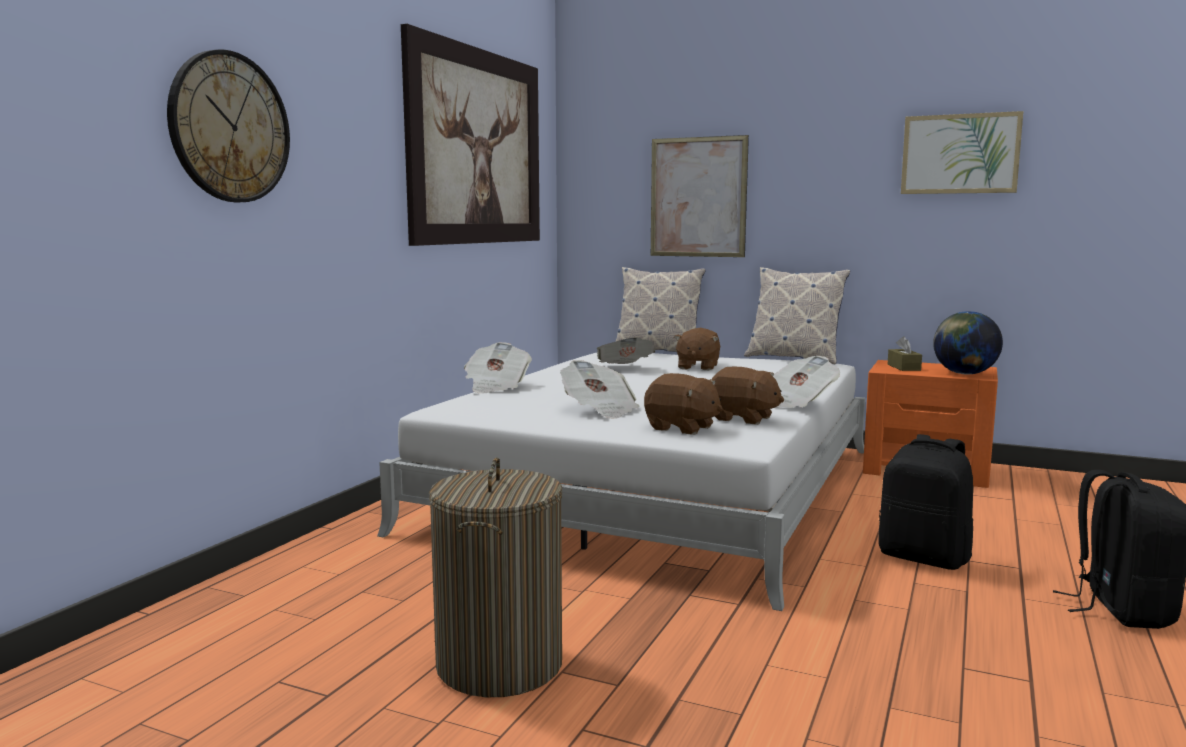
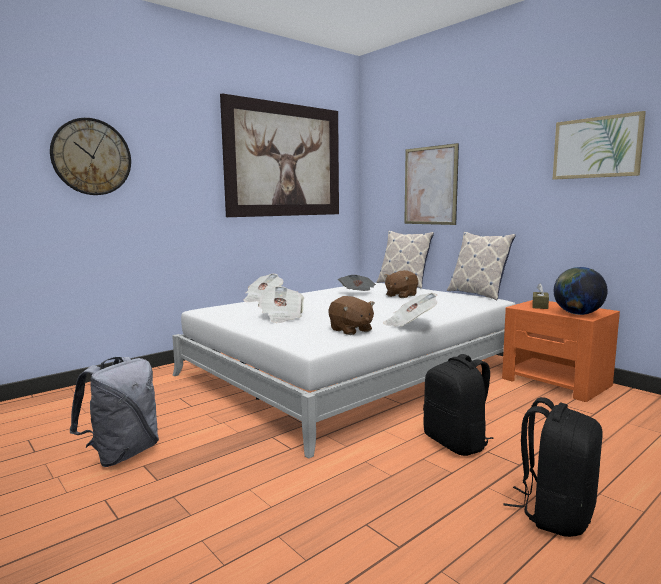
camera: 25 degrees right, 0 degrees up
(499, 664) = (122, 454): laundry basket -> grey backpack
(681, 428) = (300, 332): brown plush toy -> none

